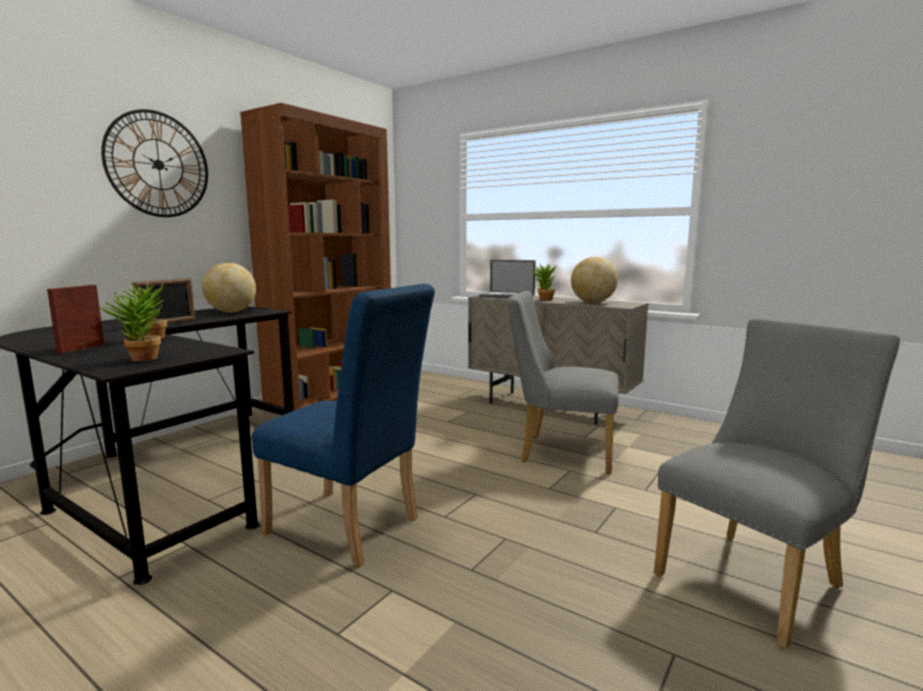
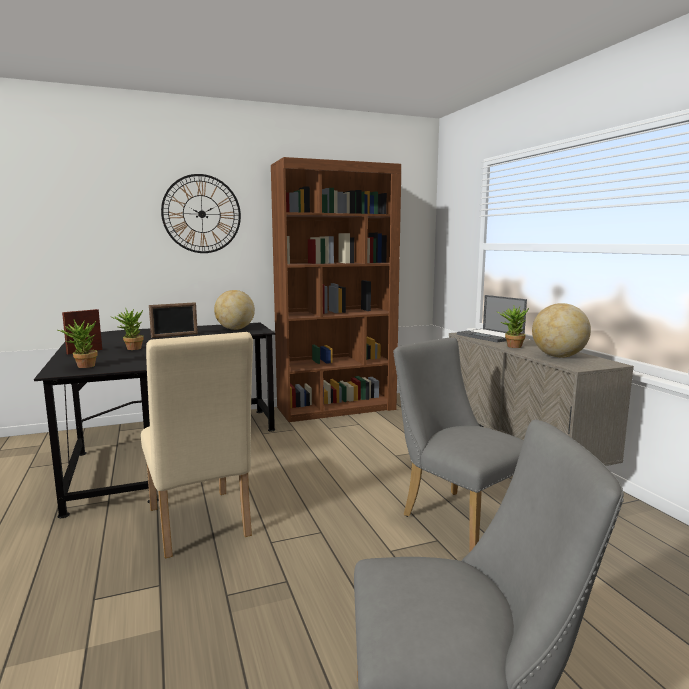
camera: 35 degrees right, 0 degrees up
(350, 529) = (199, 526): blue chair -> beige chair

